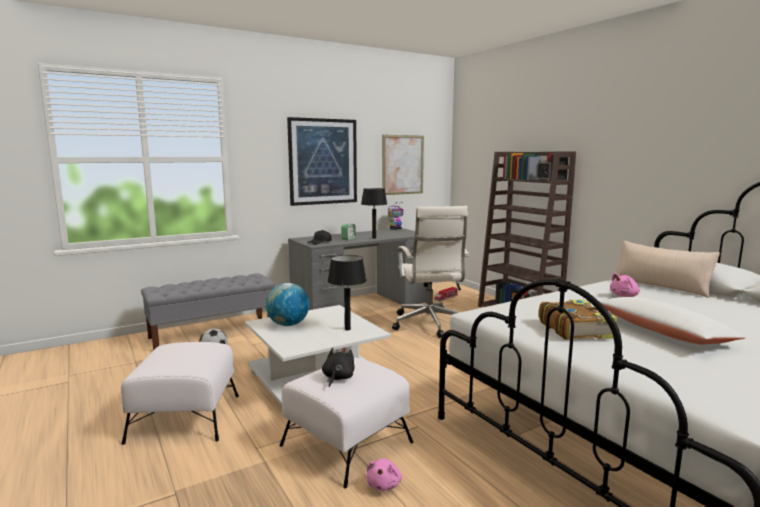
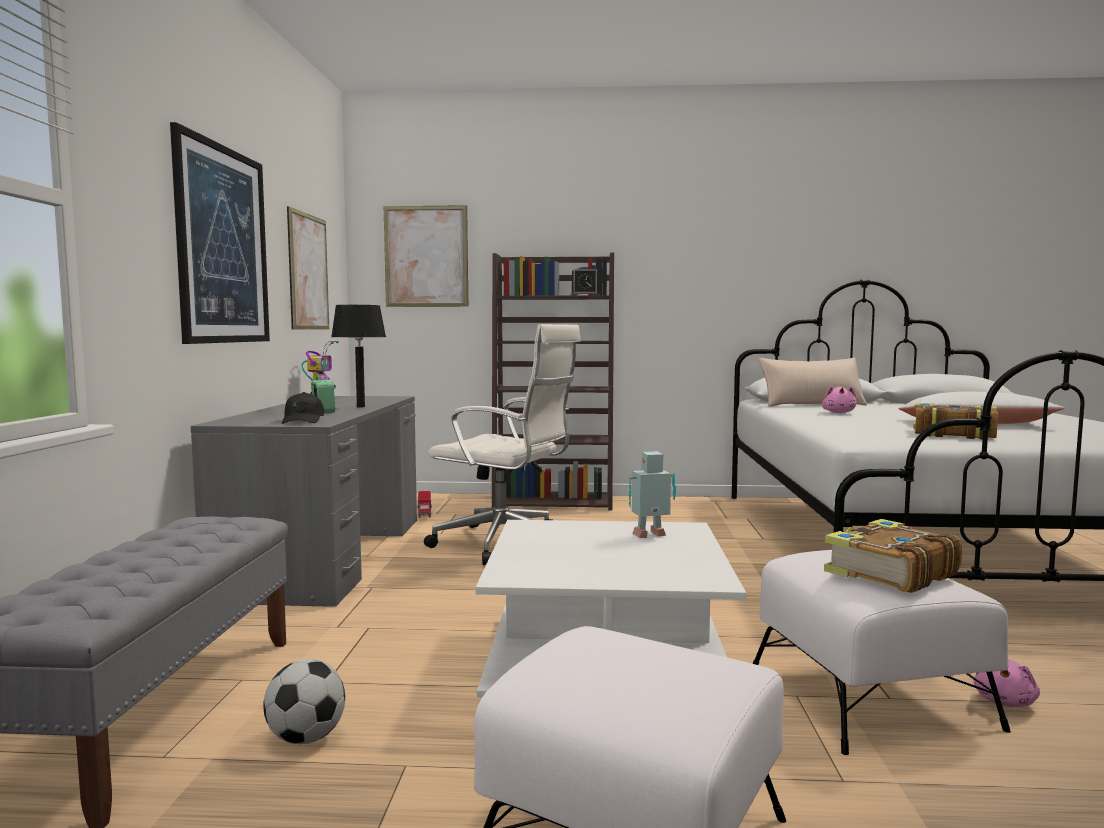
camera: 55 degrees left, 5 degrees down
(288, 324) = (562, 561): globe -> none
(337, 378) = (889, 573): black plush toy -> book
(347, 329) = (651, 536): black table lamp -> toy robot
(384, 484) = (1005, 702): pink plush toy -> pink plush toy turned 75 degrees clockwise
(482, 151) = (426, 256): none -> picture

